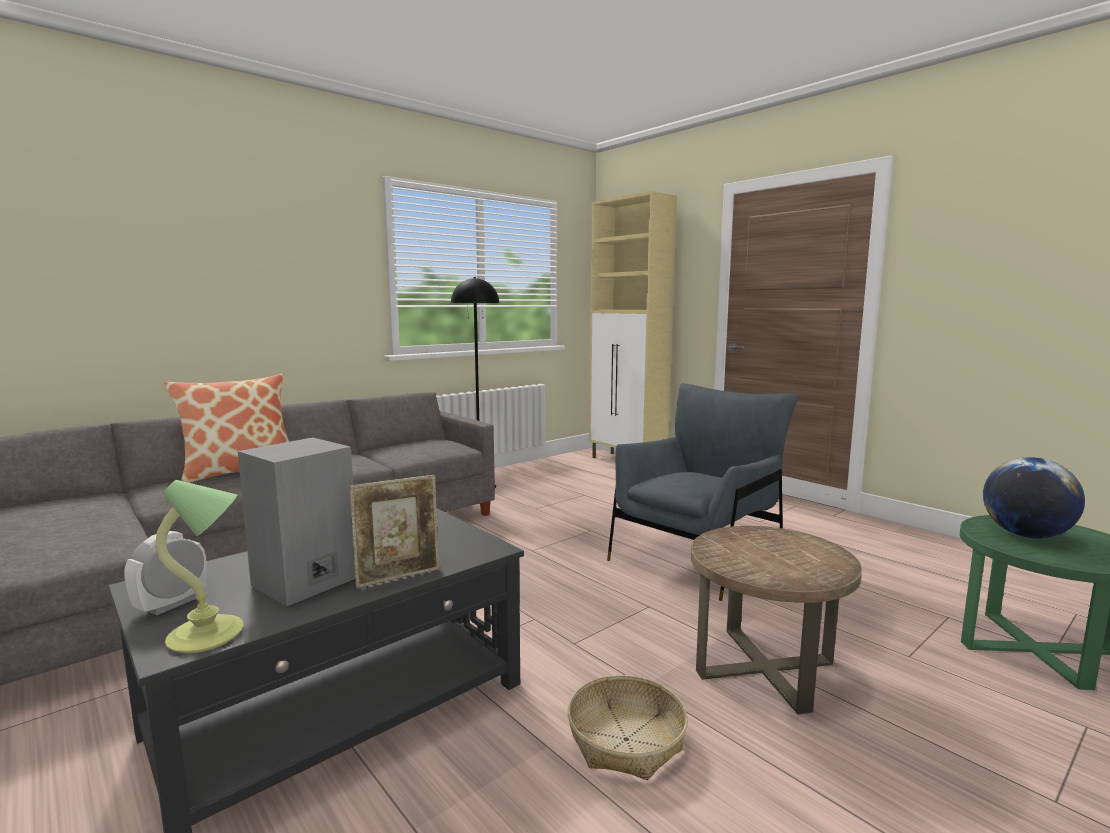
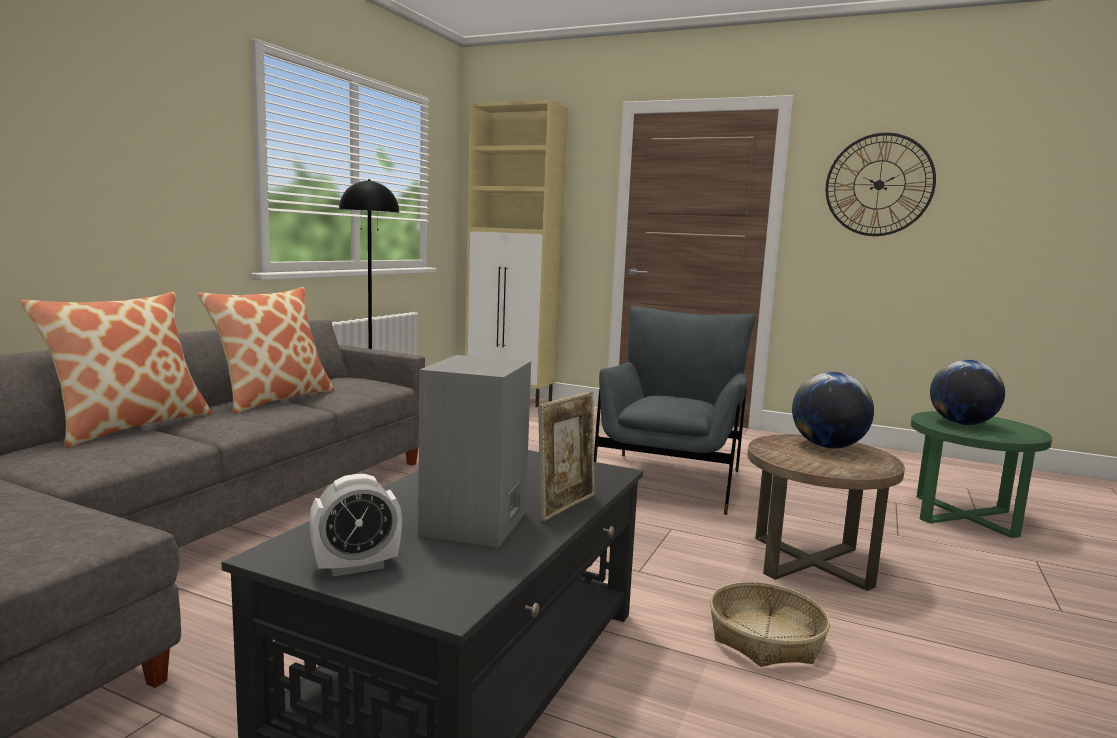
camera: 25 degrees left, 0 degrees up
(171, 604) = (356, 567): alarm clock -> alarm clock turned 120 degrees counterclockwise
(209, 635) = (464, 586): table lamp -> none
(358, 455) = (273, 399): none -> pillow
(790, 546) = (827, 447): none -> globe
(994, 245) = (879, 185): none -> wall clock

